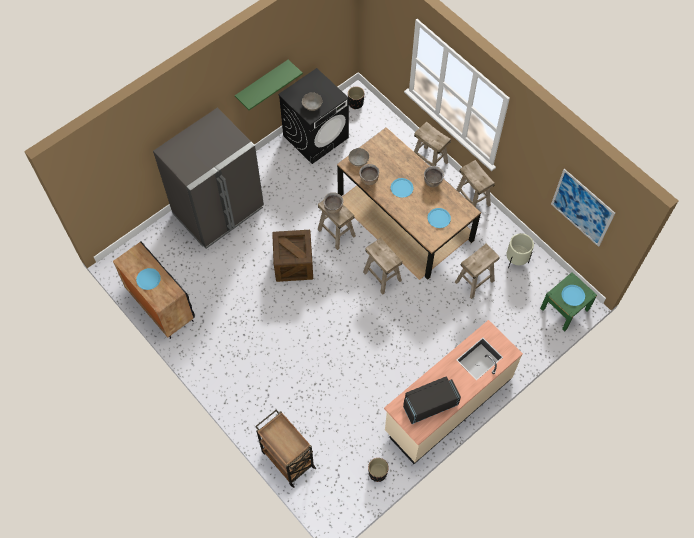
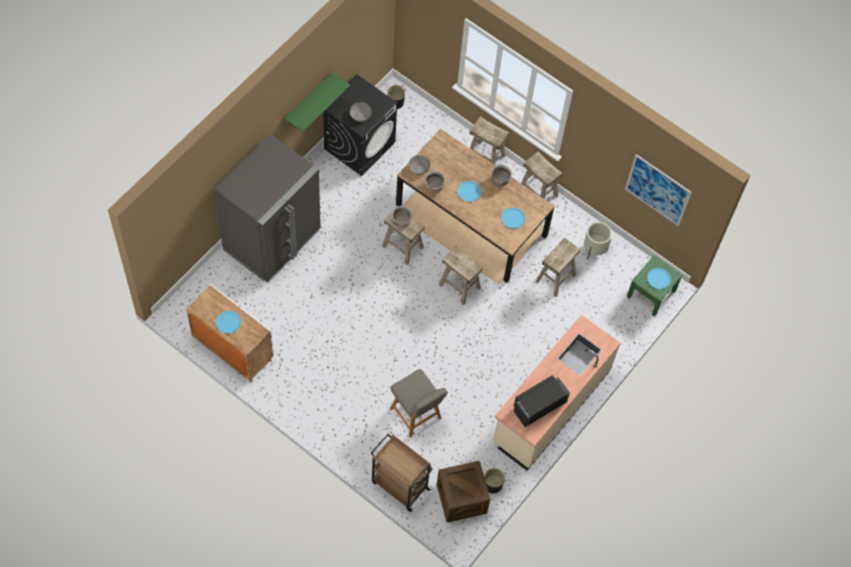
camera: 15 degrees left, 0 degrees up
(160, 305) = (232, 349): black cabinet -> white cabinet
(293, 264) = (364, 286): crate -> crate (461, 498)
(317, 393) = (416, 415): none -> grey chair

